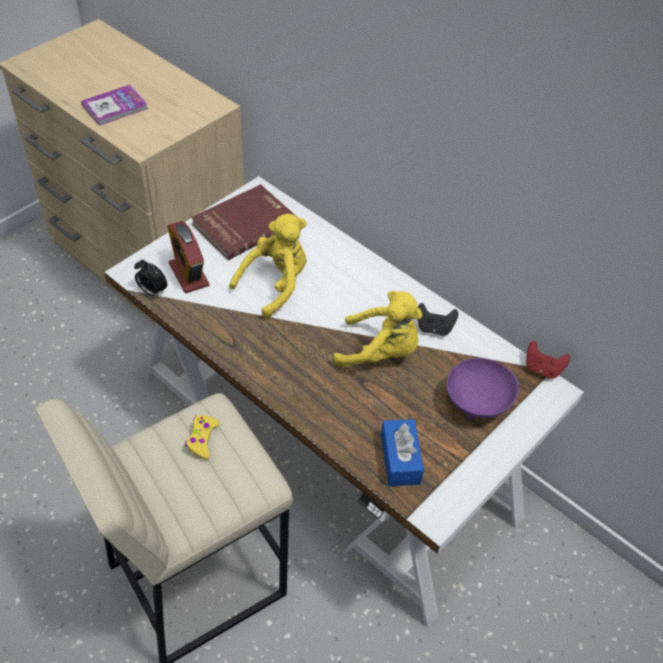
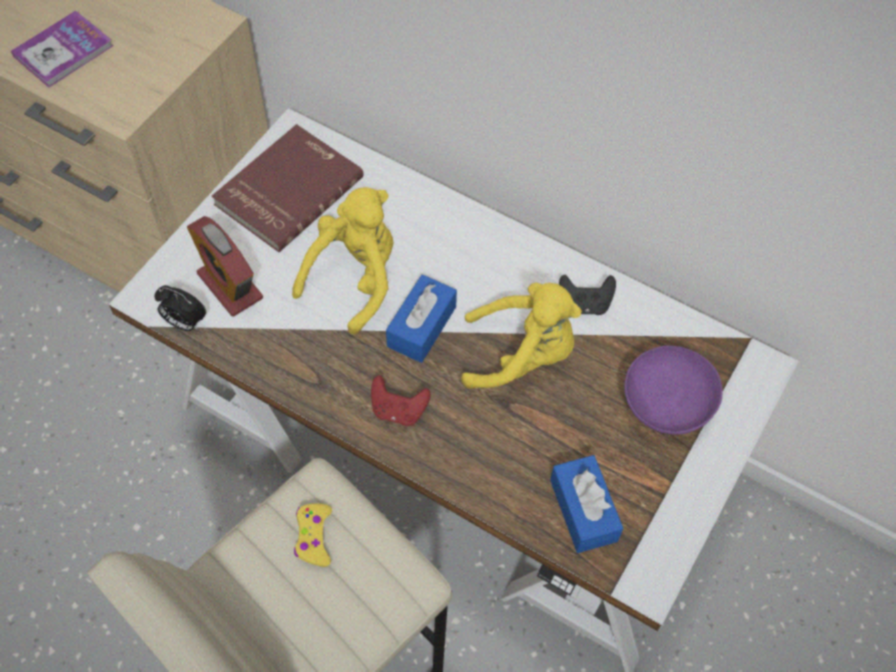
camera: 10 degrees left, 10 degrees up
(314, 322) = (421, 326): none -> blue tissue box
(542, 369) = (739, 338): red game controller -> red game controller (398, 410)

